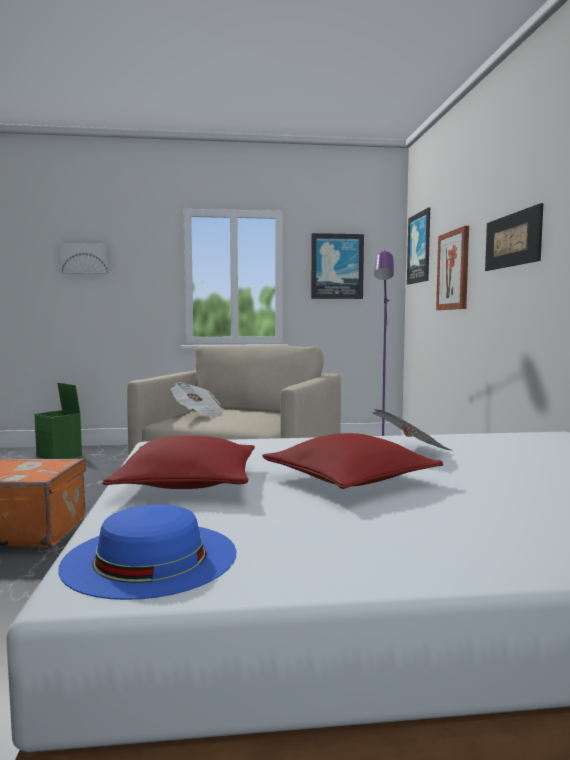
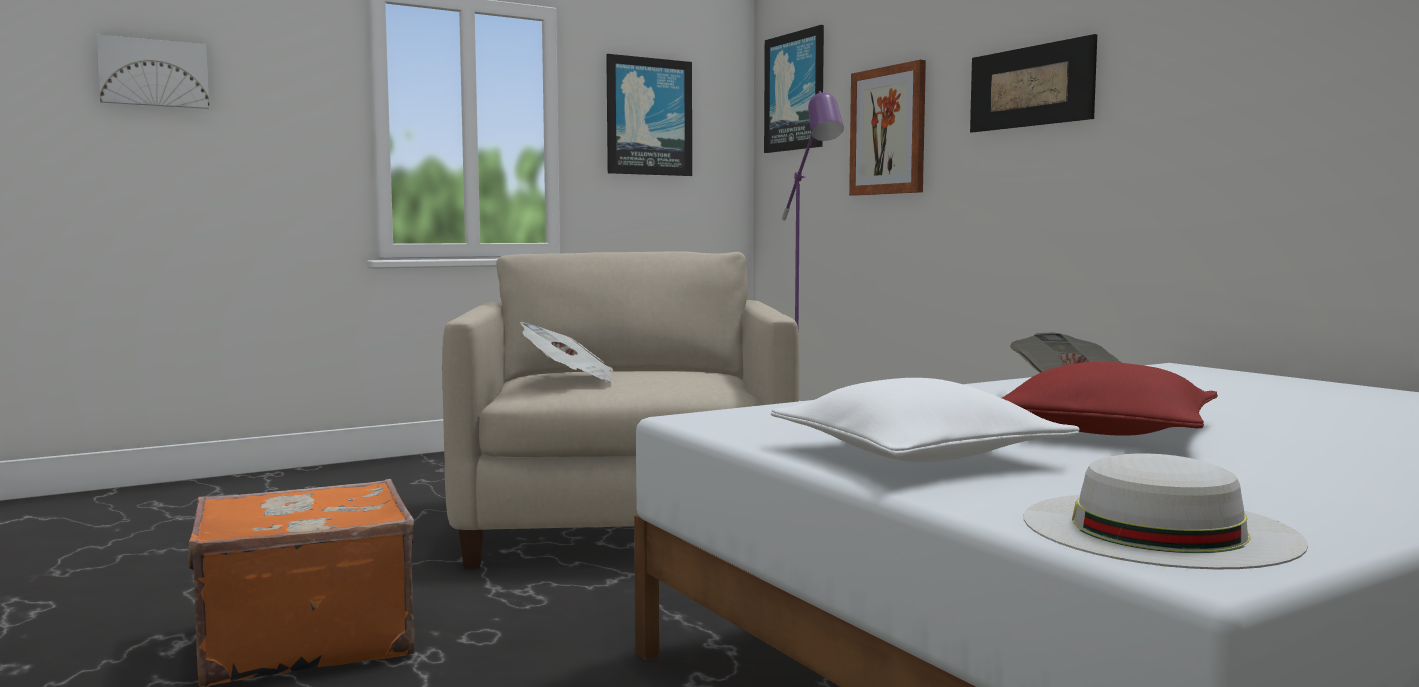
camera: 25 degrees left, 0 degrees up
(60, 456) = (133, 506): green storage box -> none
(150, 557) = (1158, 529): blue hat -> white hat
(188, 483) = (917, 455): red pillow -> white pillow

